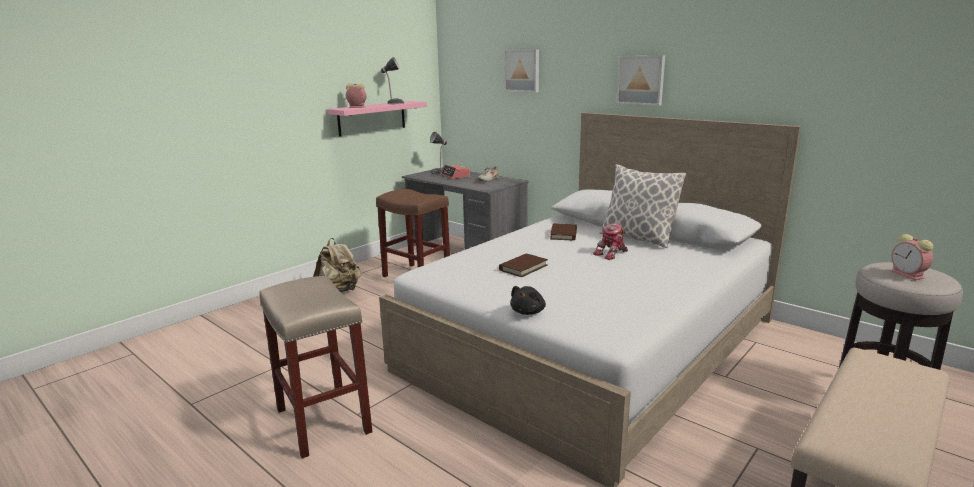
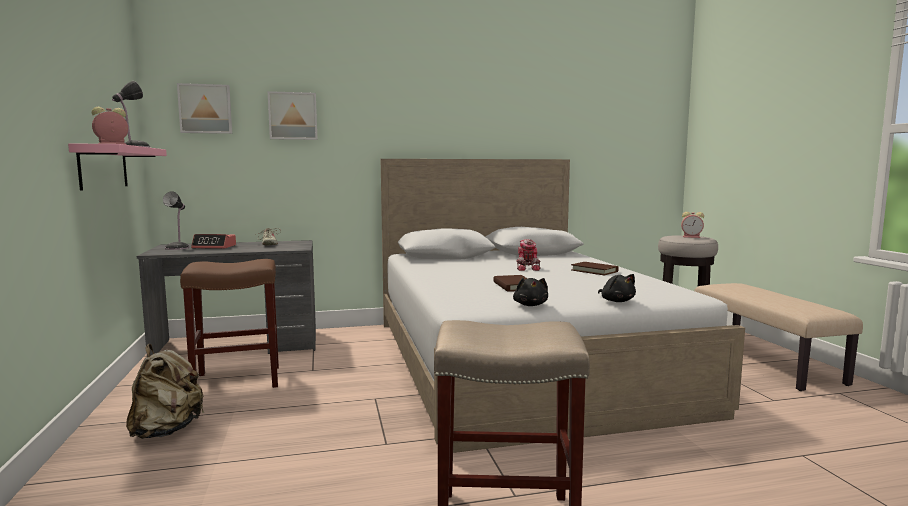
camera: 55 degrees left, 10 degrees down
(464, 287) = (530, 305): none -> black plush toy
(563, 234) = (455, 267): brown book -> brown book (594, 271)
(637, 238) = (506, 259): pillow -> none
(641, 80) = (437, 126): picture -> picture (205, 109)

